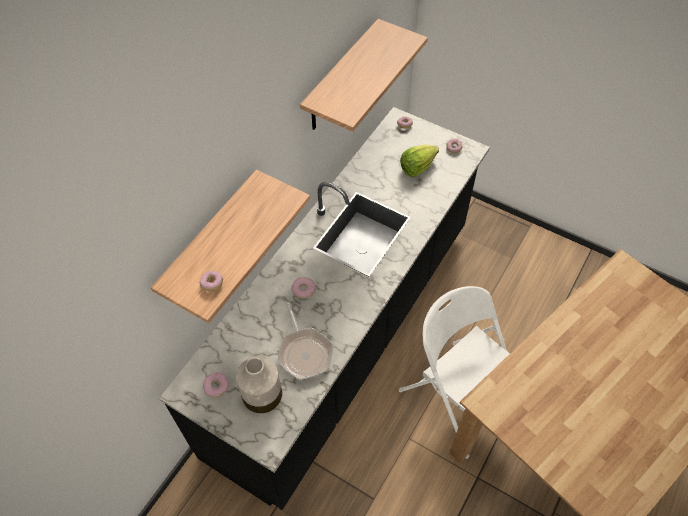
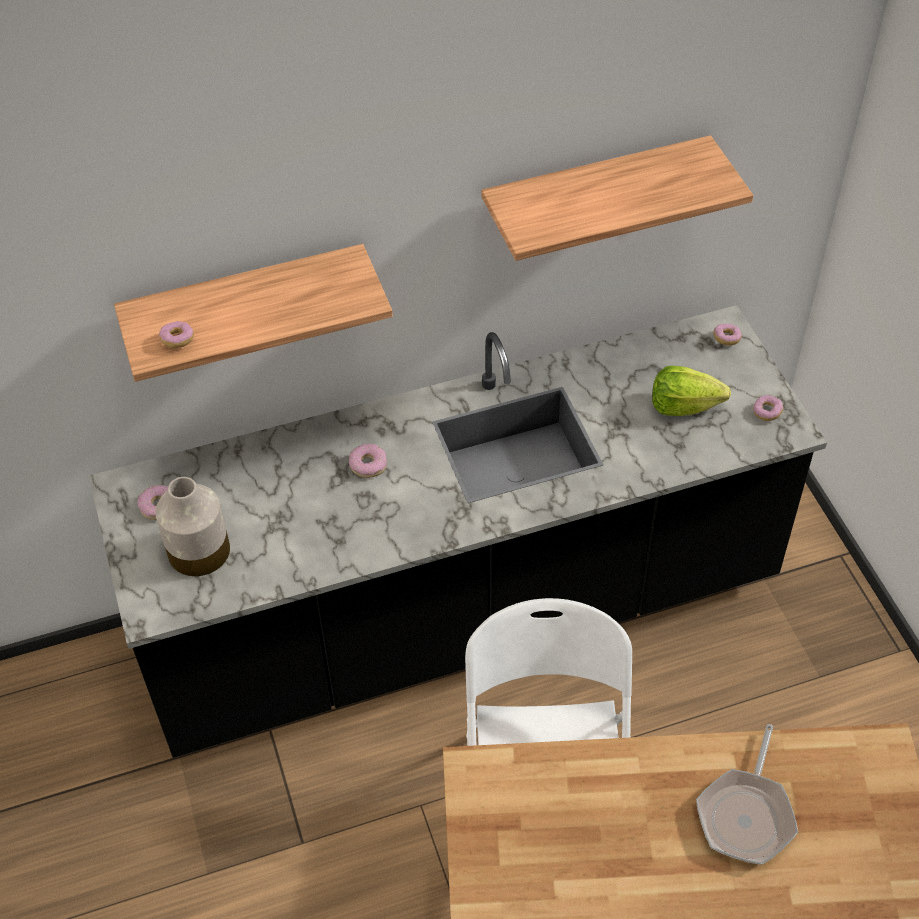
camera: 40 degrees right, 5 degrees down
(304, 352) = (294, 538): frying pan -> frying pan (747, 814)

